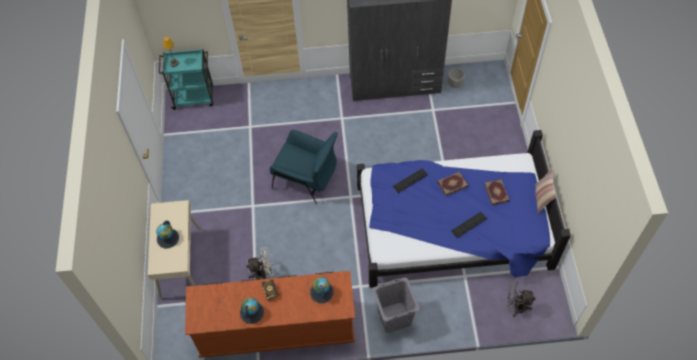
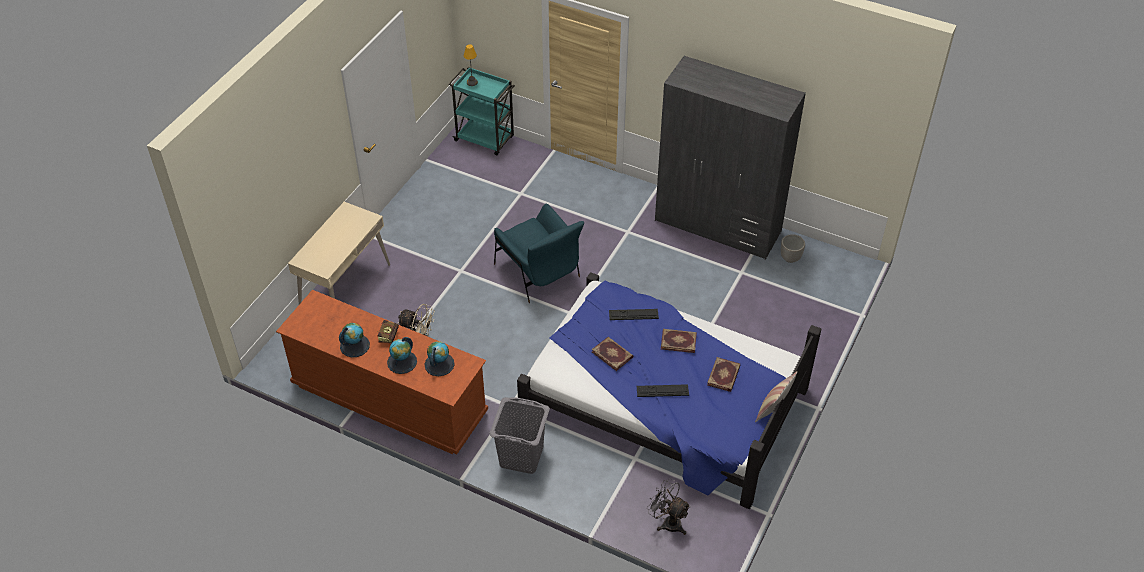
camera: 30 degrees right, 10 degrees down
(168, 238) = (333, 240): globe -> globe (402, 362)
(419, 216) = (612, 354): none -> book

